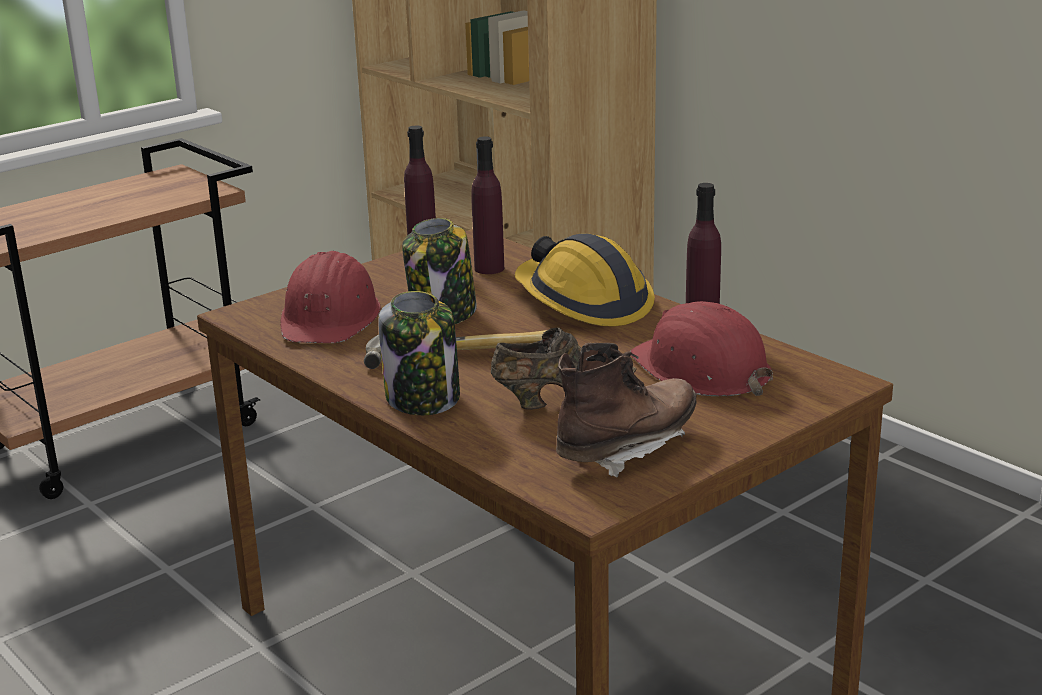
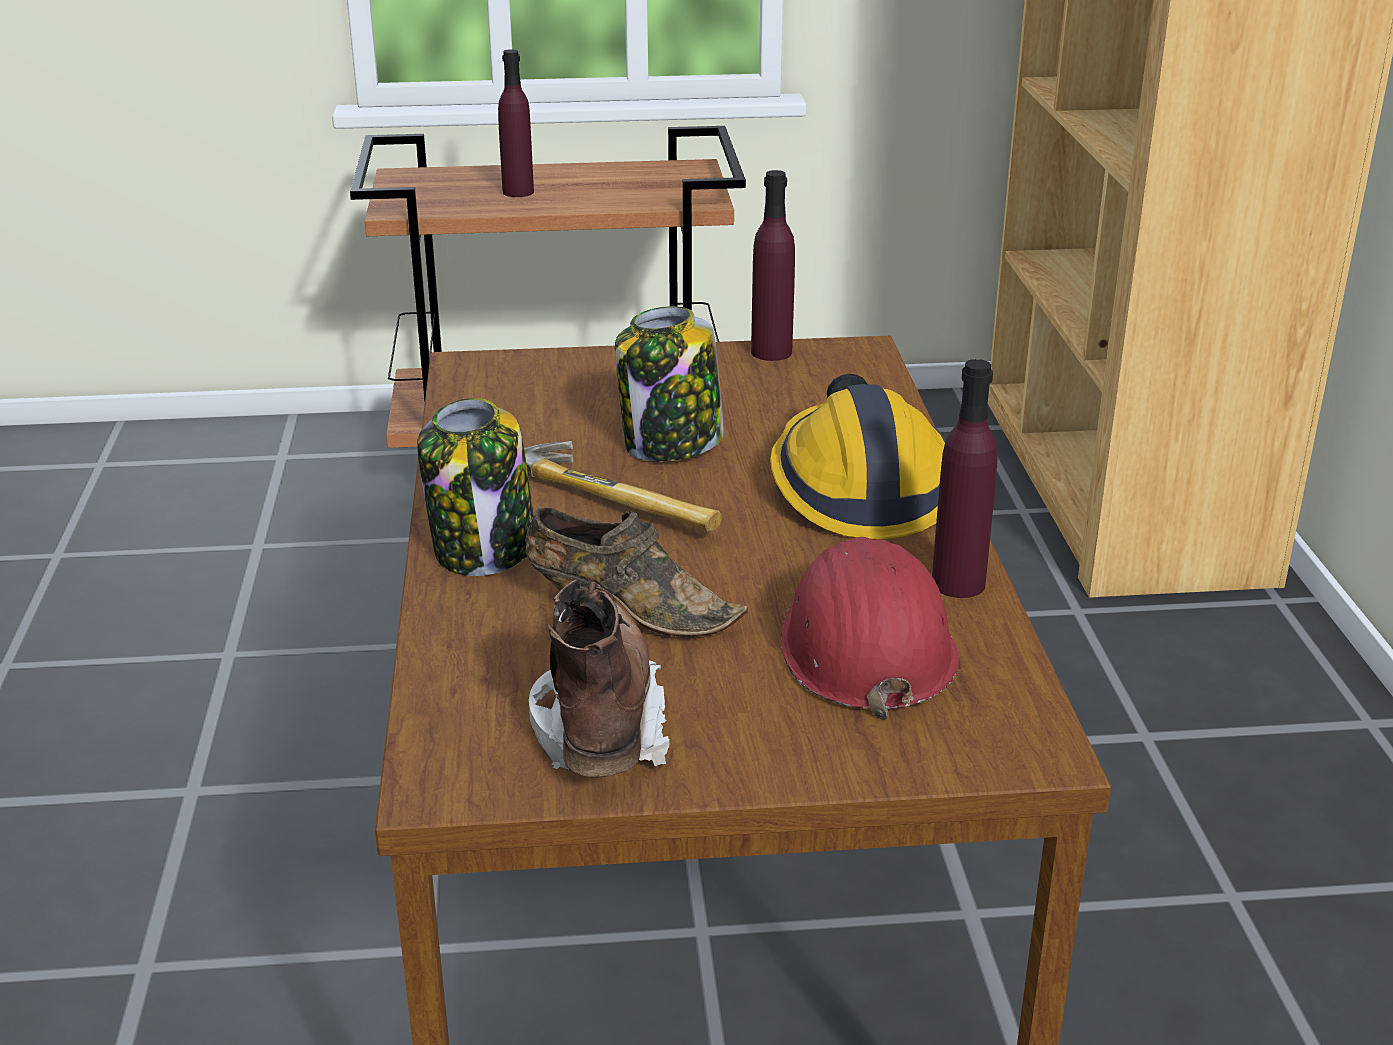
camera: 35 degrees right, 5 degrees up
(330, 317) = (549, 403): red hard hat -> none
(489, 268) = (818, 398): purple bottle -> purple bottle (518, 192)
(627, 448) = (599, 722): brown boot -> brown boot turned 90 degrees counterclockwise

